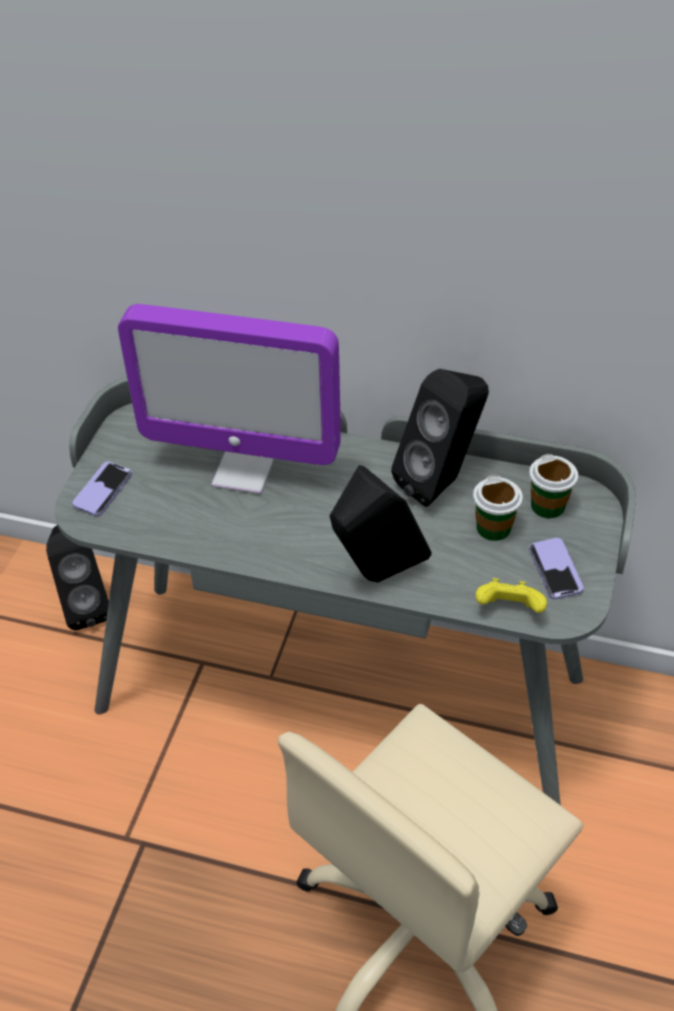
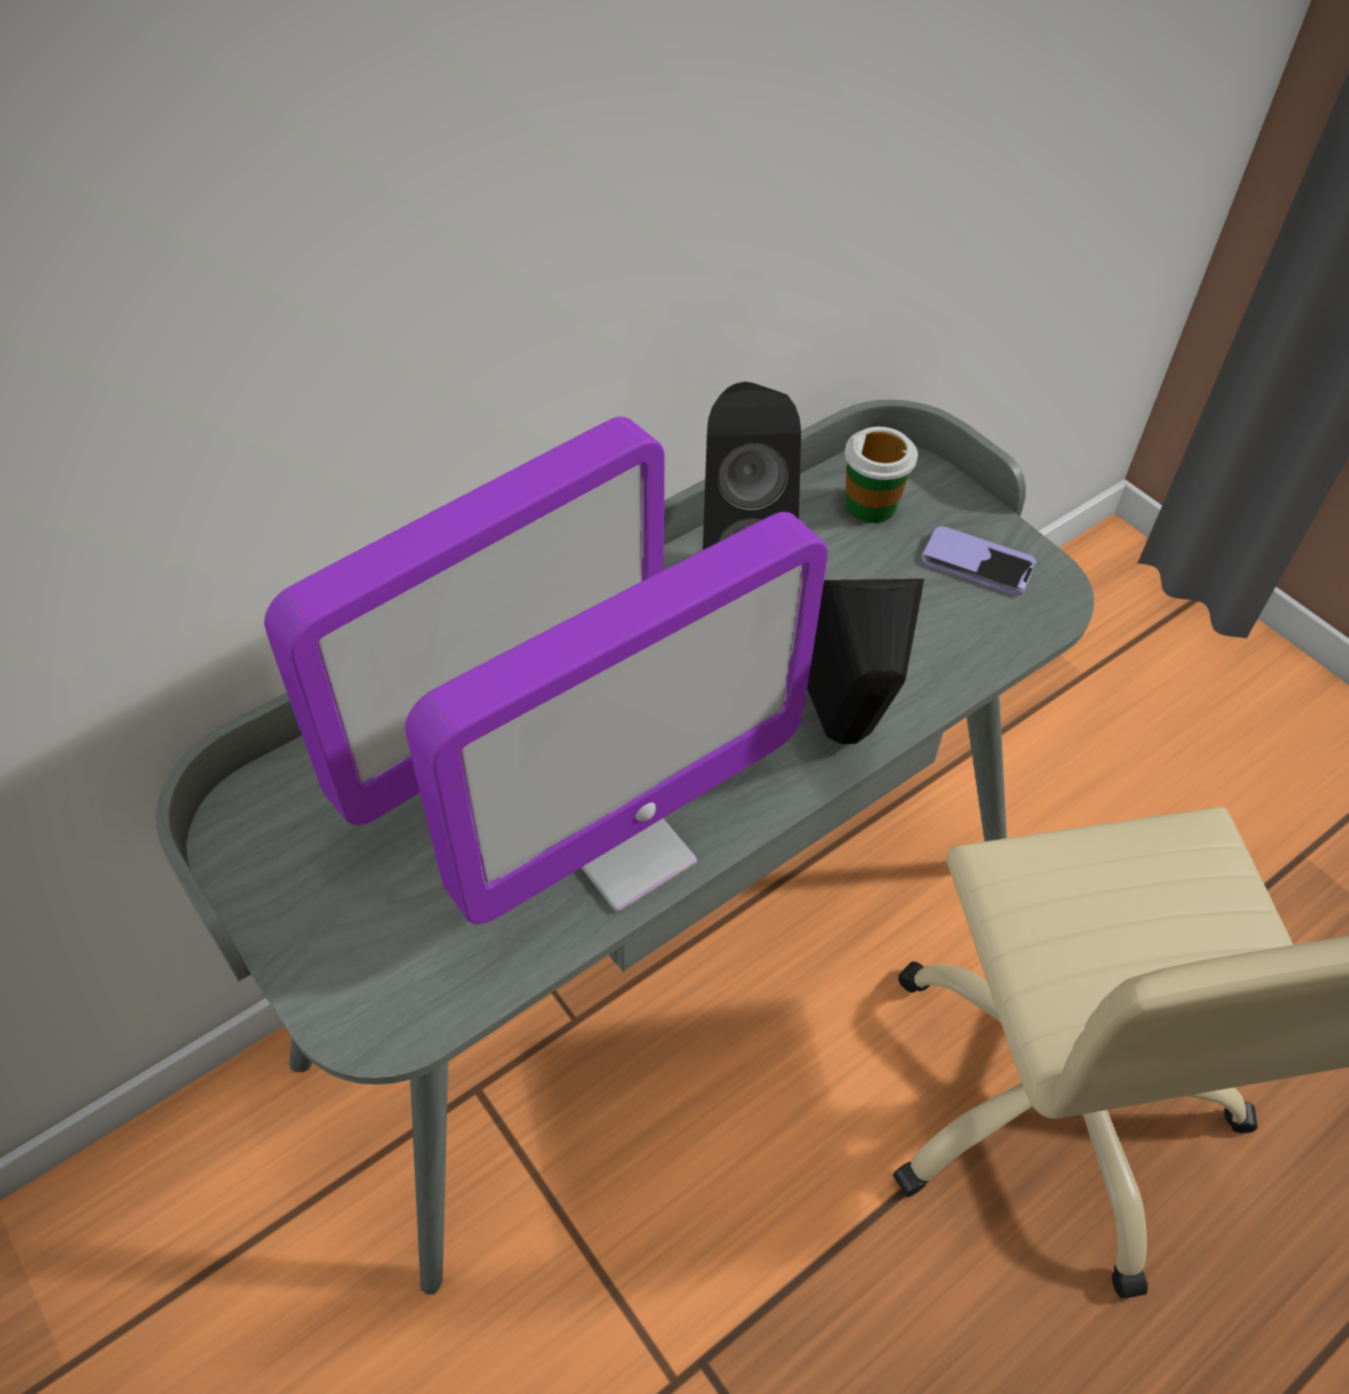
camera: 55 degrees left, 5 degrees up
(85, 606) = (225, 1188): black speaker -> none
(103, 490) = (352, 964): phone -> none
(234, 537) = (626, 849): none -> monitor
(493, 528) = (862, 573): cup -> none
(509, 609) = (1006, 642): yellow game controller -> none

